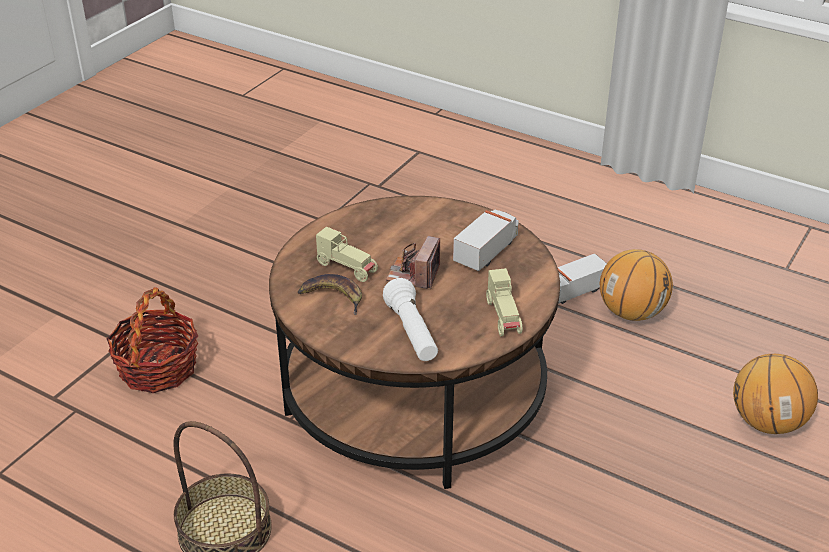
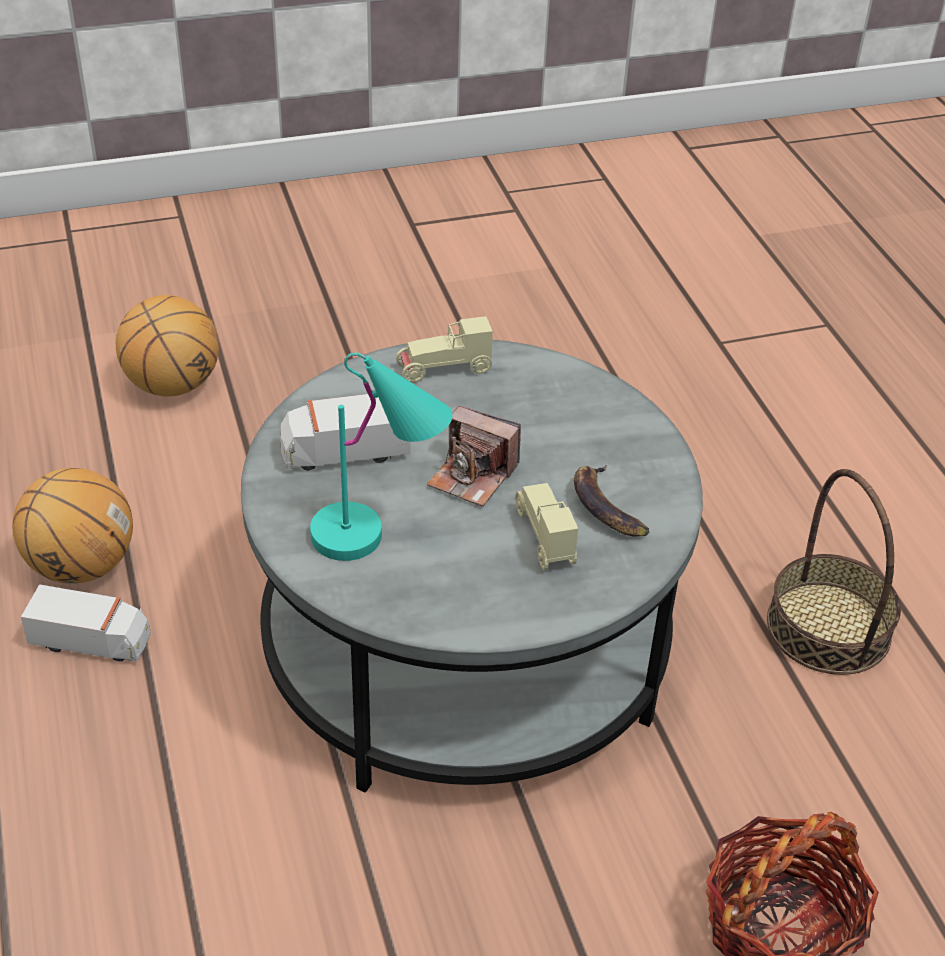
camera: 140 degrees left, 5 degrees up
(412, 333) = (564, 411): white flashlight -> none
(414, 275) = (473, 476): camera -> camera turned 60 degrees clockwise
(414, 392) = (466, 644): brown coffee table -> grey coffee table
(419, 229) = (380, 536): none -> turquoise table lamp
(504, 317) = (443, 370): beige toy car -> beige toy car turned 135 degrees counterclockwise

